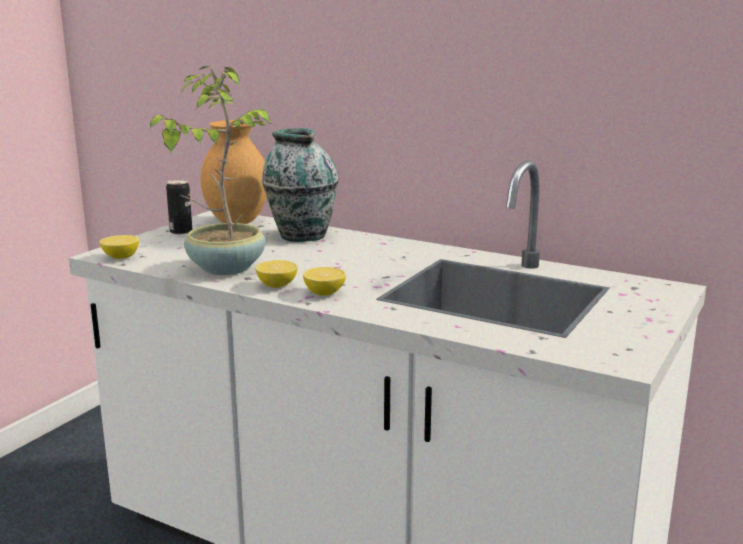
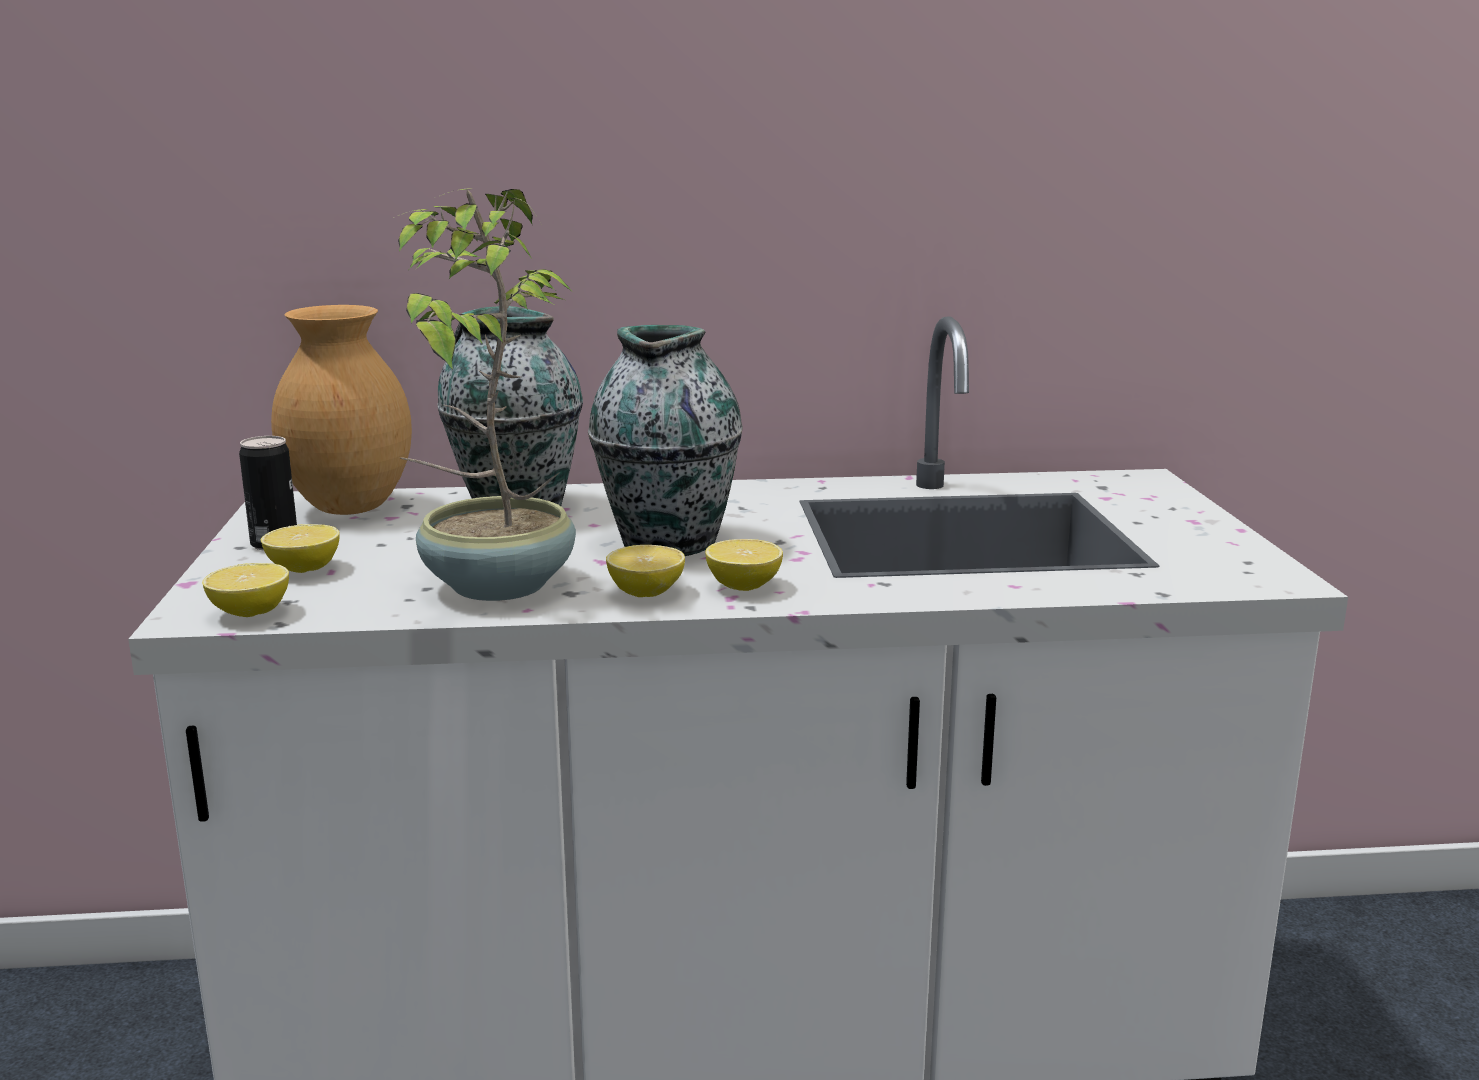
camera: 35 degrees left, 0 degrees up
(171, 244) = (304, 569): none -> lemon
(334, 265) = (668, 542): none -> vase

